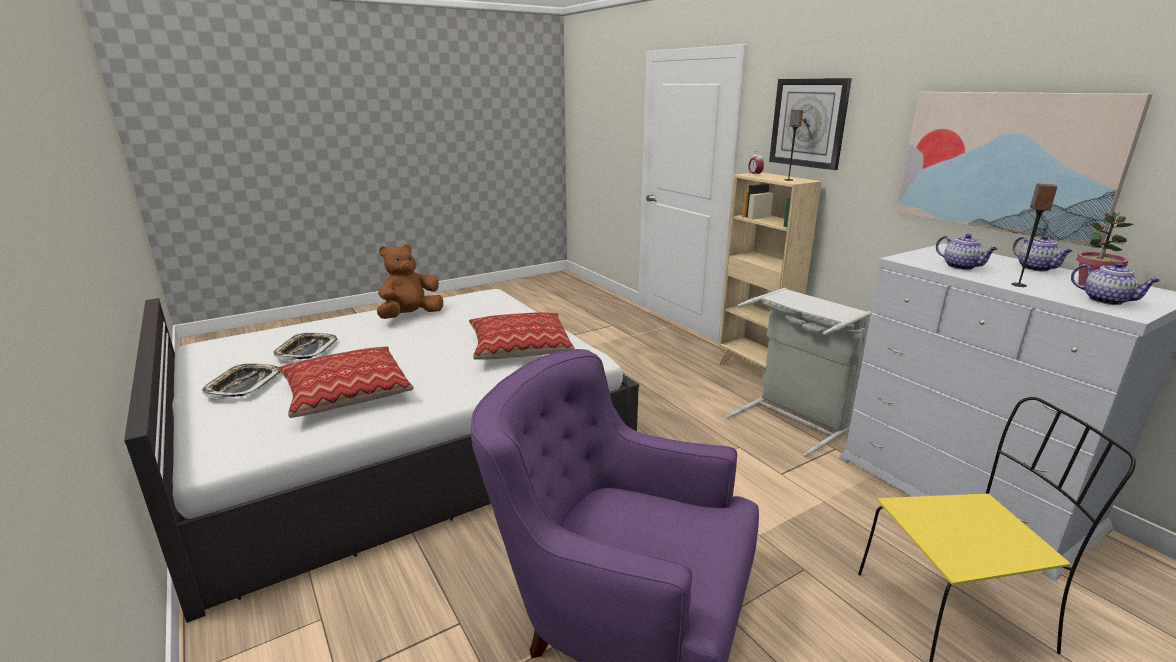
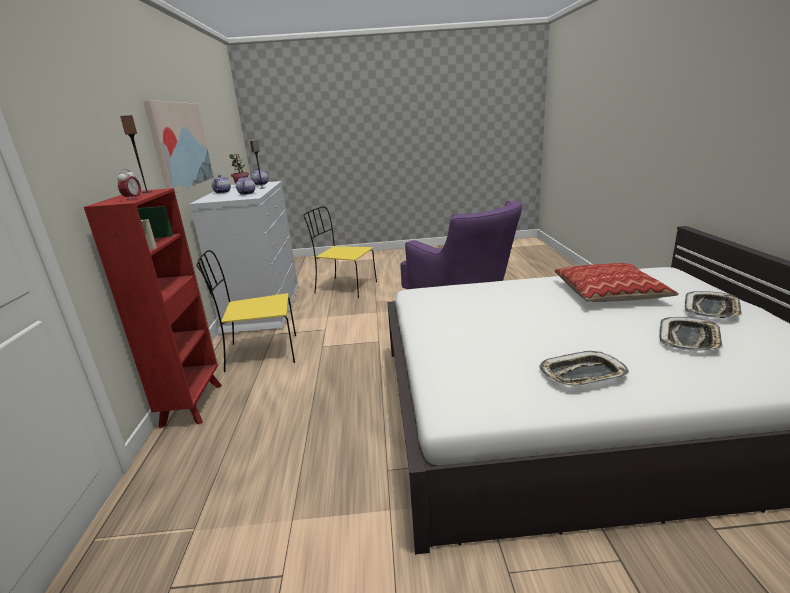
camera: 150 degrees left, 0 degrees up
(410, 316) = (582, 375): brown plush toy -> tray
(519, 347) = (464, 307): pillow -> none
(753, 371) = (193, 404): beige bookcase -> red bookcase
(793, 420) = (260, 353): grey laundry basket -> yellow chair
(808, 123) = (92, 134): wall clock -> none

